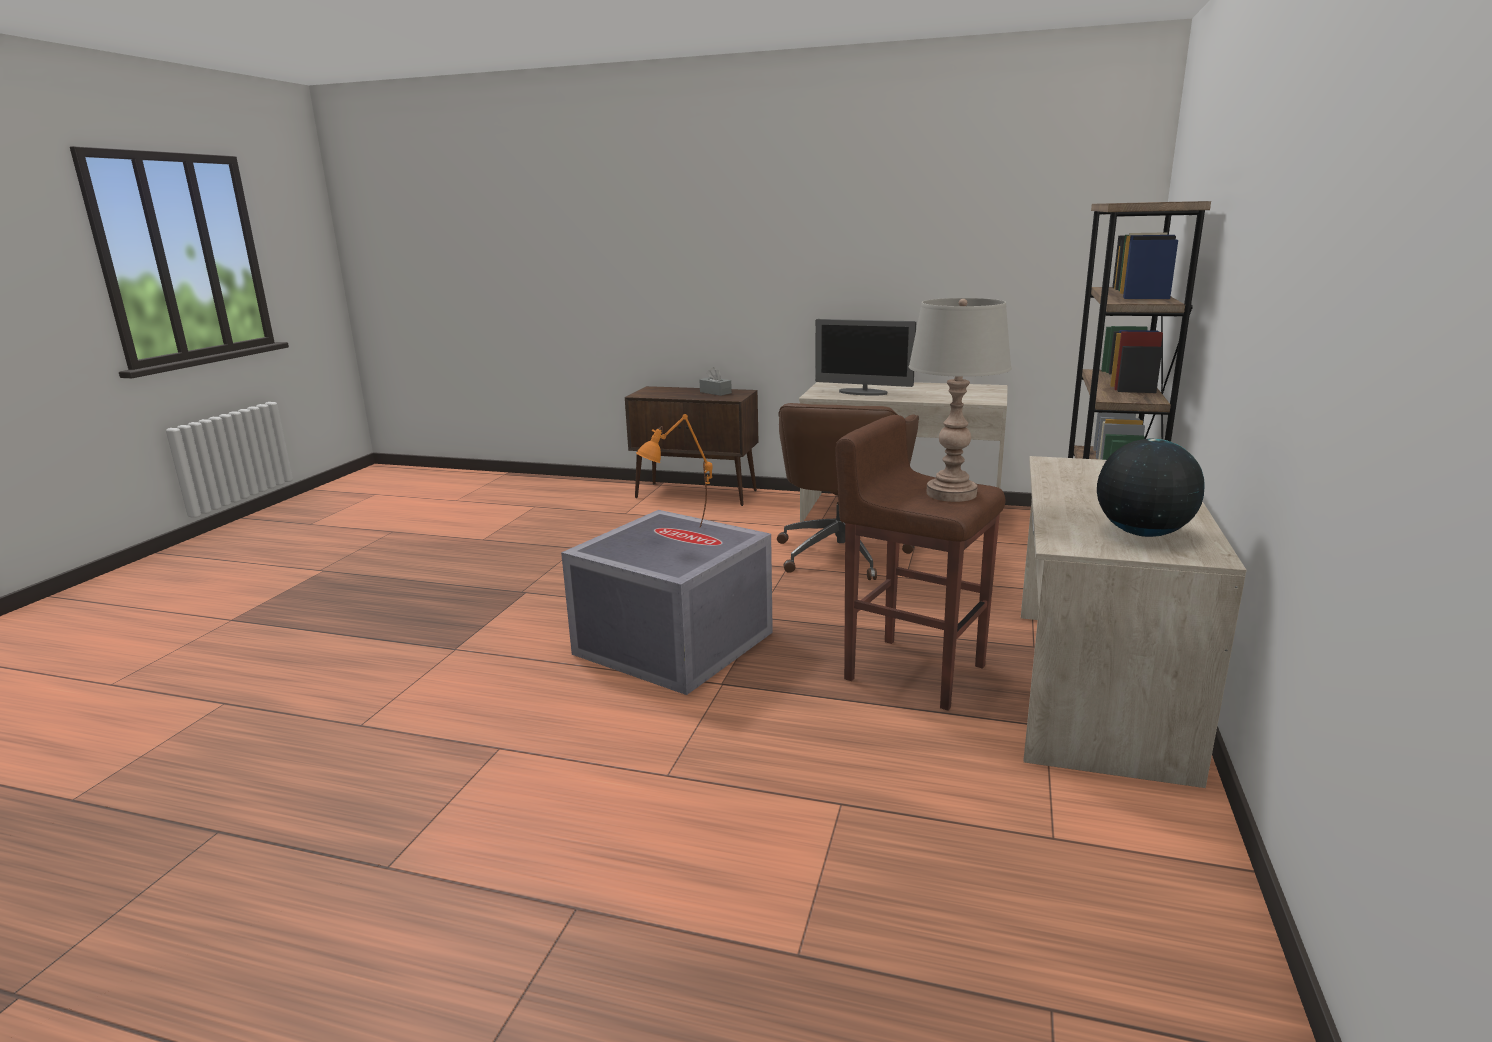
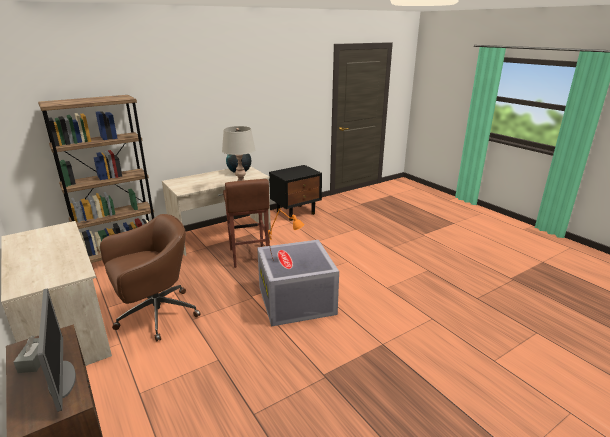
camera: 140 degrees left, 5 degrees up
(863, 392) = (60, 263): monitor -> monitor (62, 379)
(1159, 914) = (296, 212): none -> black nightstand

